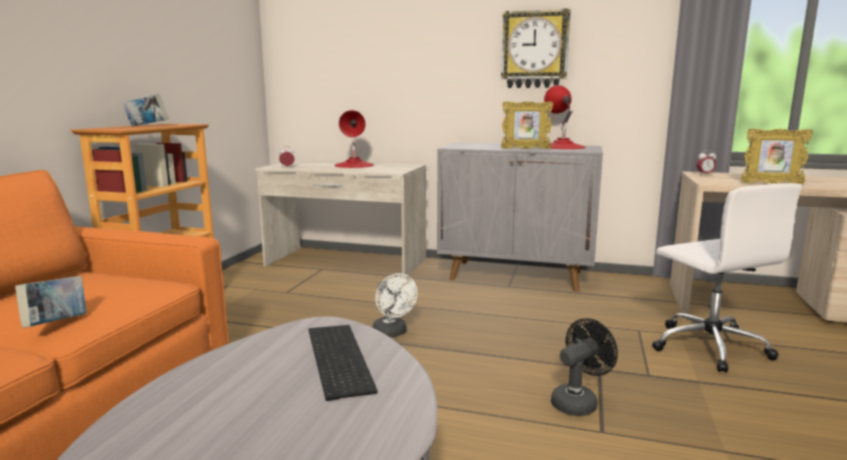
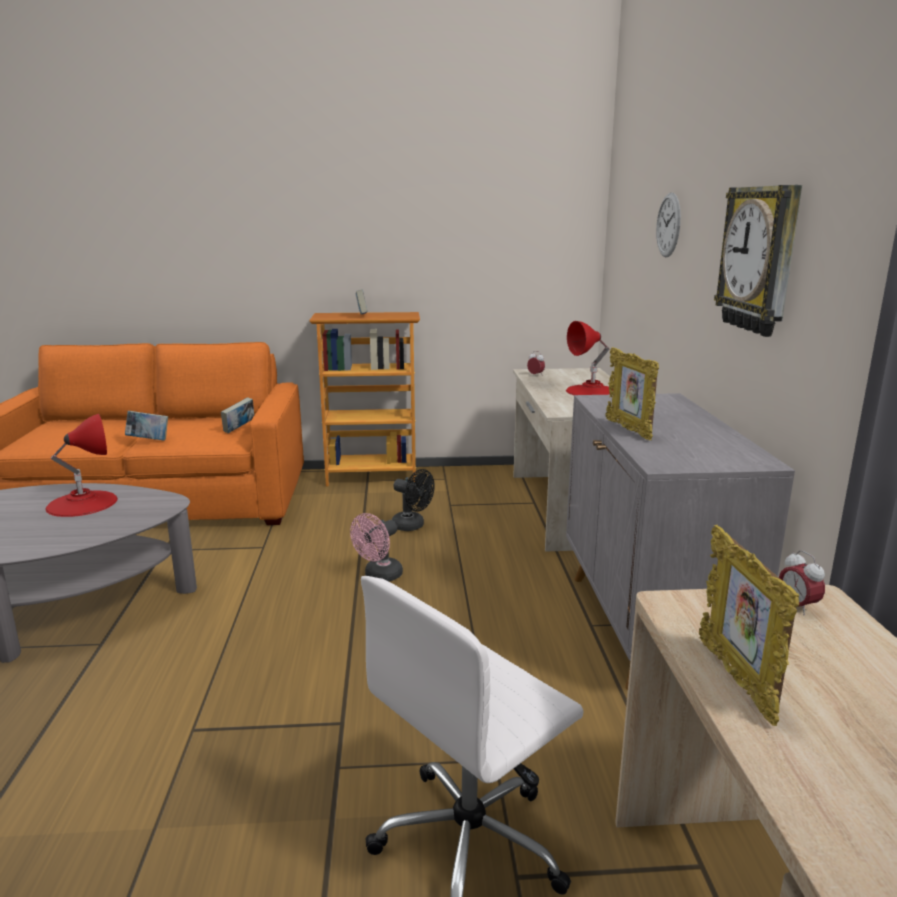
camera: 70 degrees right, 5 degrees up
(122, 277) = (239, 429): none -> book
(335, 358) = (106, 518): keyboard -> none
(392, 333) = (379, 576): white fan -> pink fan
(401, 39) = (668, 225): none -> wall clock
(562, 147) = (708, 446): red table lamp -> red table lamp (82, 503)
(578, 402) = (253, 710): black fan -> black fan (412, 526)

